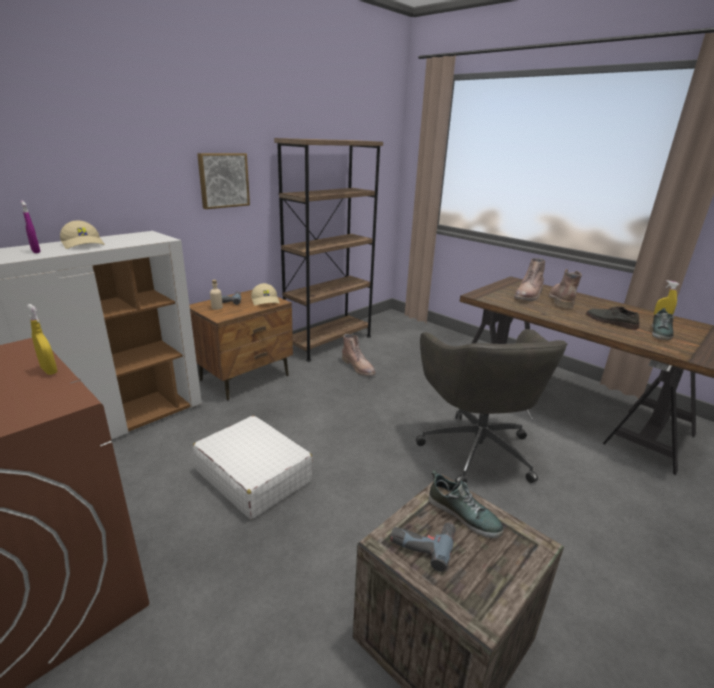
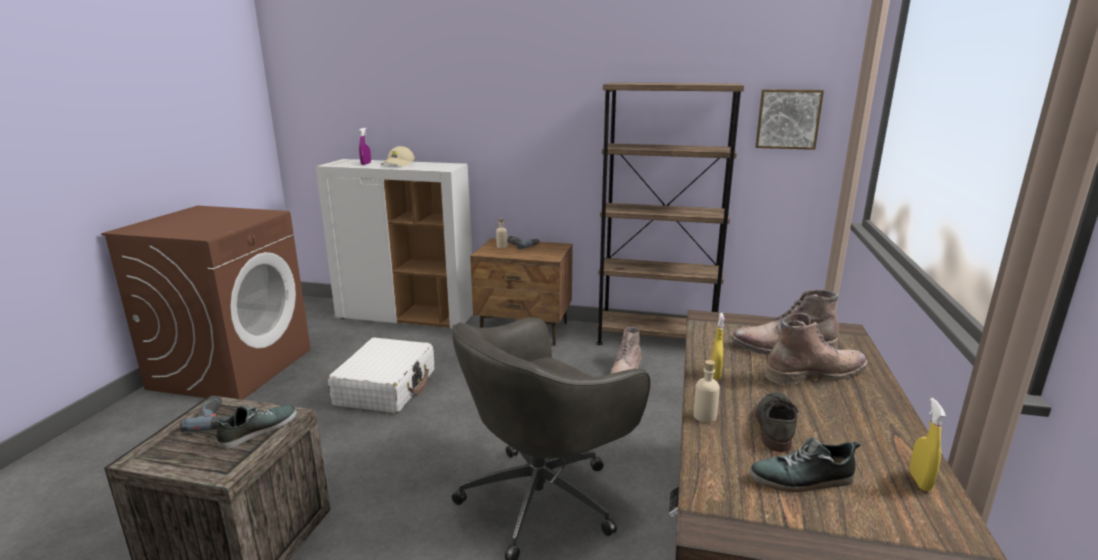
camera: 60 degrees right, 5 degrees down
(49, 371) = (241, 224): yellow spray bottle -> yellow spray bottle (715, 374)
(223, 180) = (546, 124): picture -> picture (788, 119)
(266, 301) = (545, 254): beige cap -> none
(464, 514) = (258, 430): shoe -> shoe turned 150 degrees counterclockwise
(599, 331) = (704, 416): none -> beige bottle

